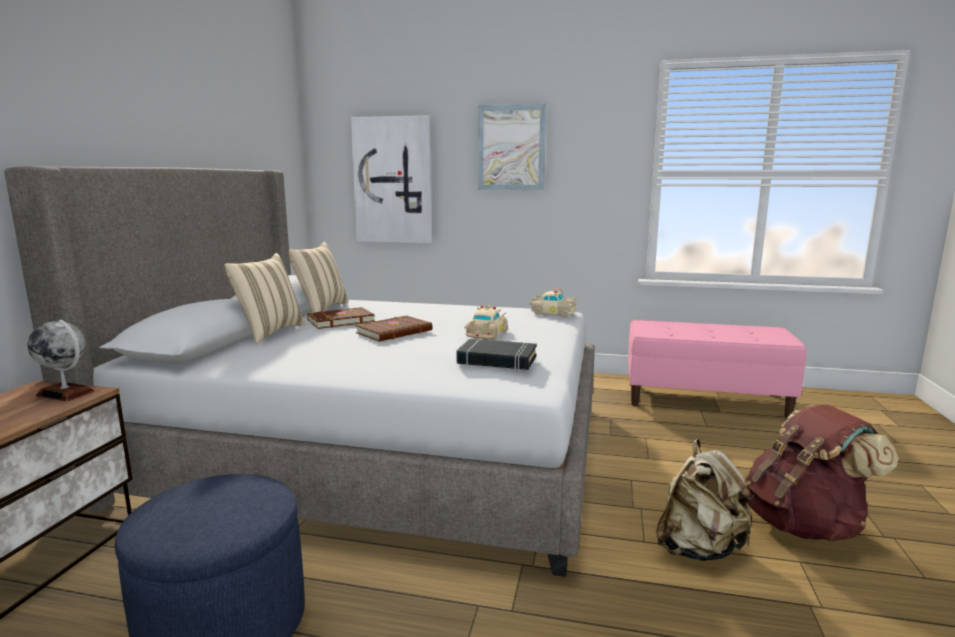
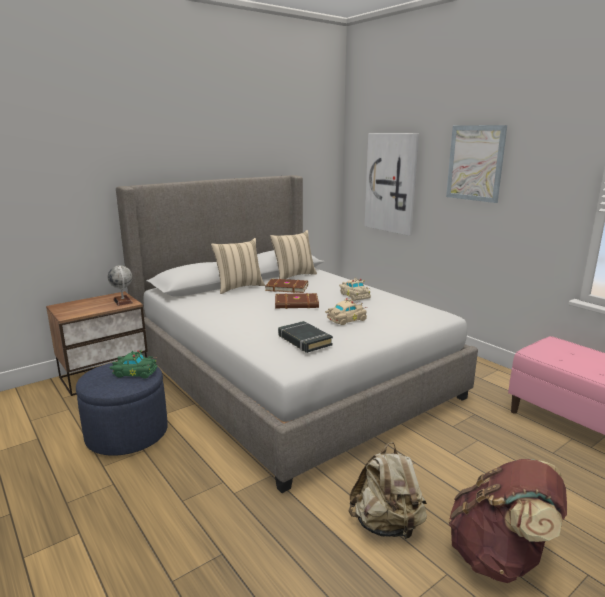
camera: 40 degrees right, 5 degrees up
(234, 494) = (134, 372): none -> green toy car
(552, 313) = (431, 314): beige toy car -> beige toy car (354, 295)

